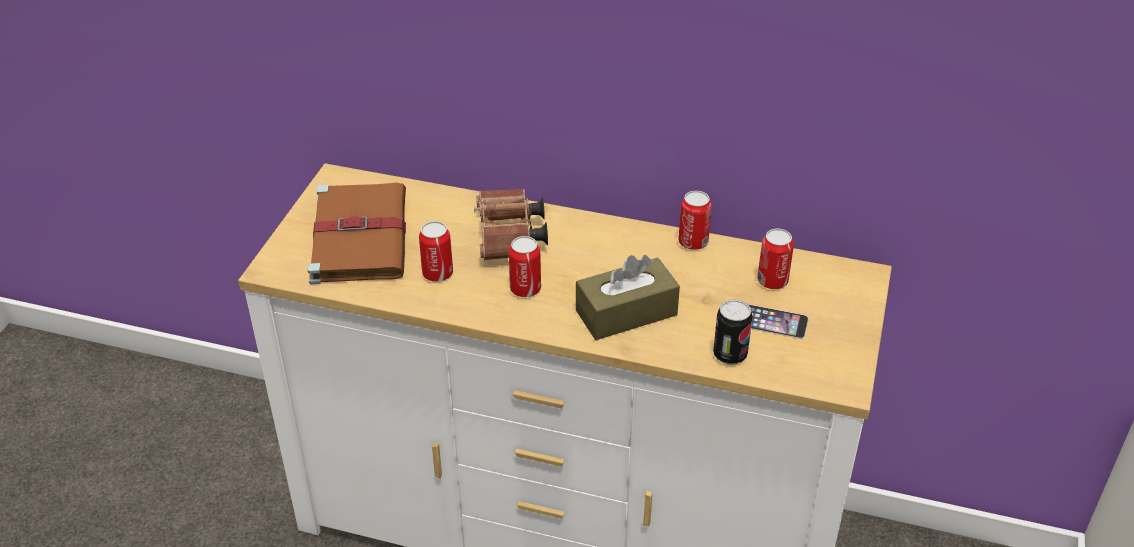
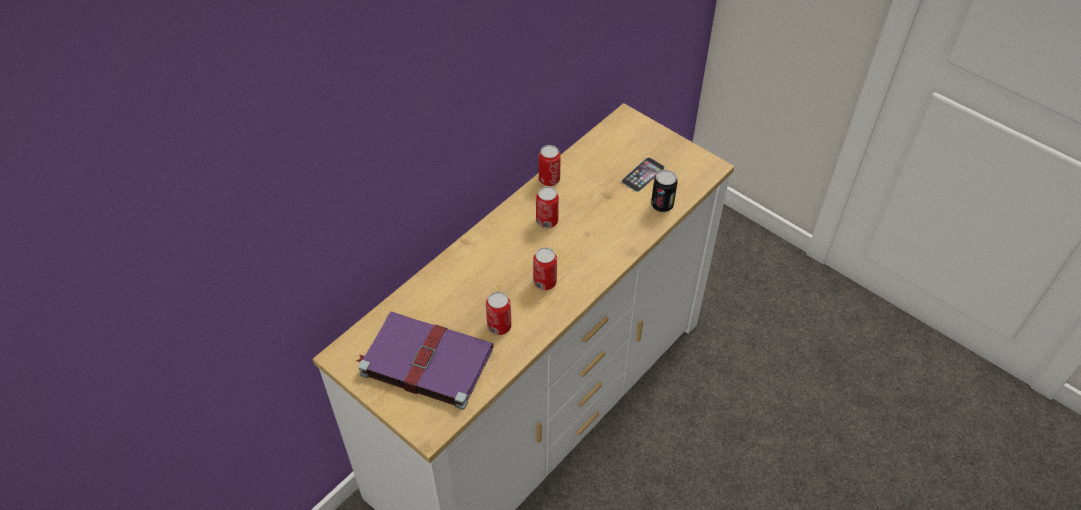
camera: 65 degrees left, 10 degrees up
(359, 235) = (424, 361): brown book -> purple book
(509, 239) = (486, 272): brown binoculars -> none
(626, 313) = (598, 238): brown tissue box -> none
(772, 281) = (608, 159): can -> can (547, 221)

